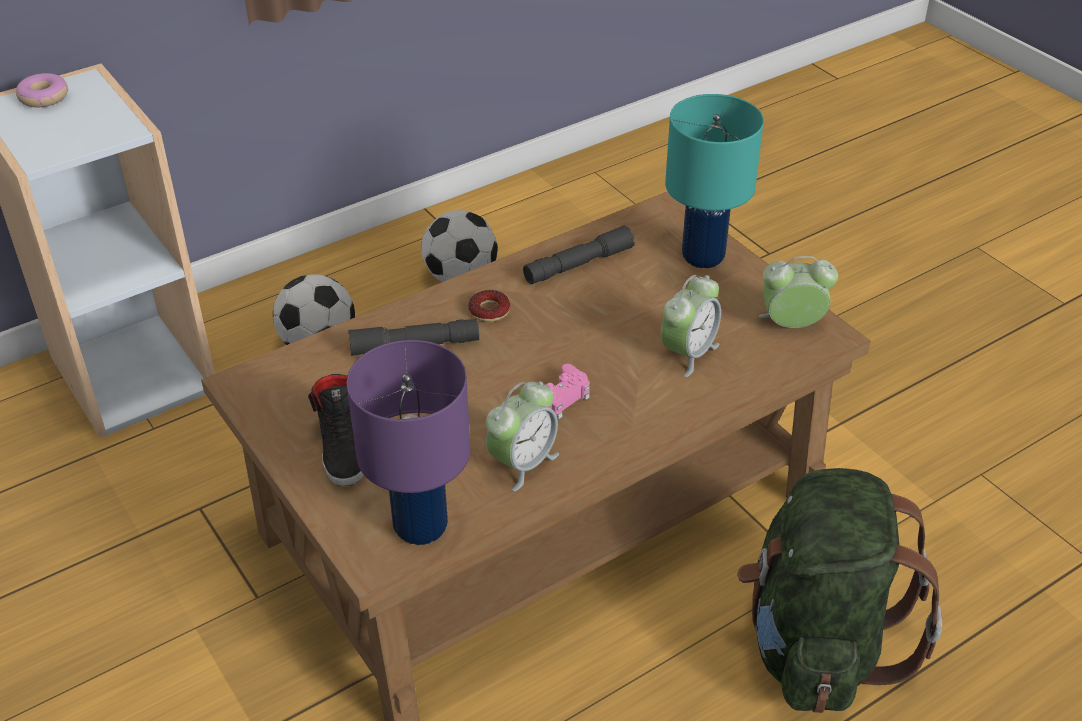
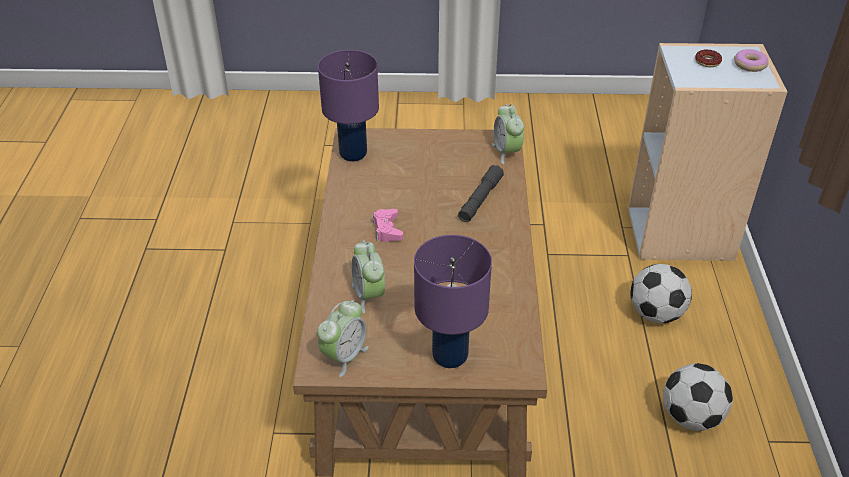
camera: 125 degrees right, 0 degrees up
(344, 446) = (427, 153): black shoe -> none
(489, 311) = (485, 237): donut -> donut (707, 62)
(522, 463) = (356, 197): alarm clock -> alarm clock (507, 152)
(578, 264) = (496, 294): grey flashlight -> none
(702, 259) = (448, 355): turquoise table lamp -> purple table lamp
(817, 645) = (233, 400): green backpack -> none

